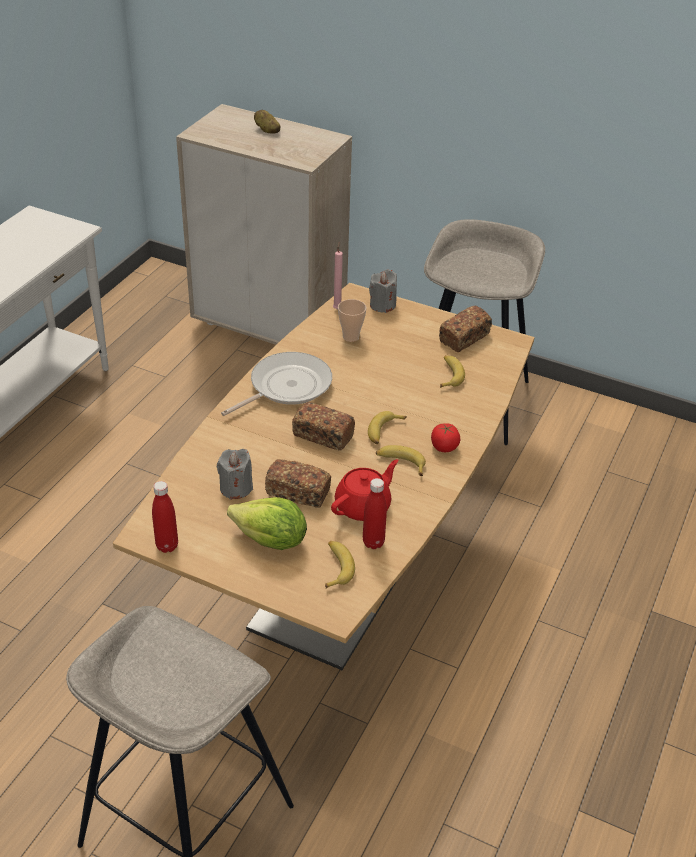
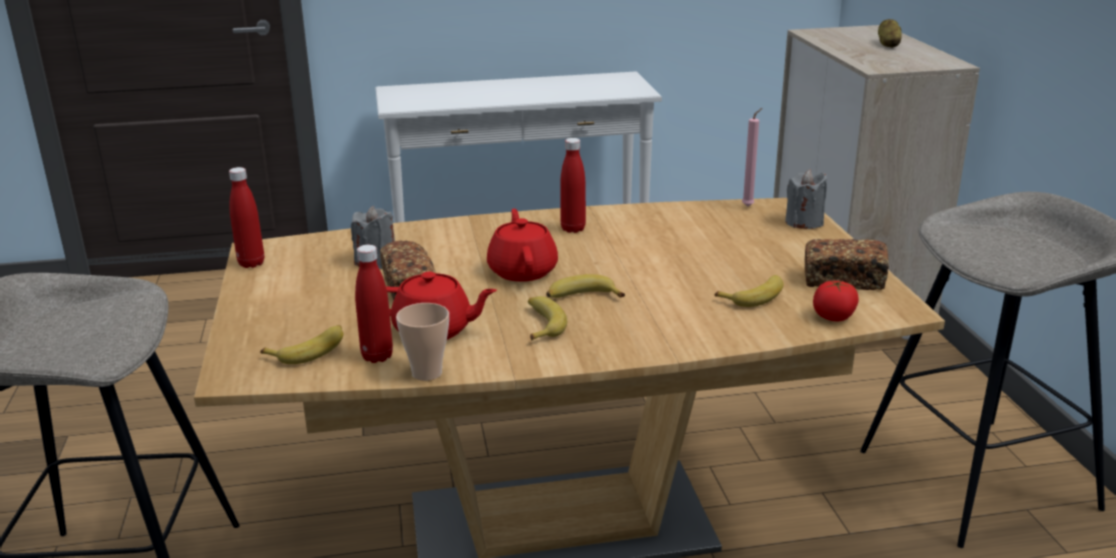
camera: 55 degrees right, 15 degrees down
(271, 541) = (314, 304): lettuce -> none
(286, 387) = (573, 229): frying pan -> red bottle
(323, 435) = (522, 270): bread -> red teapot
(351, 337) = (714, 227): cup -> cup (427, 373)
(444, 447) = (612, 338): tomato -> tomato (833, 317)

